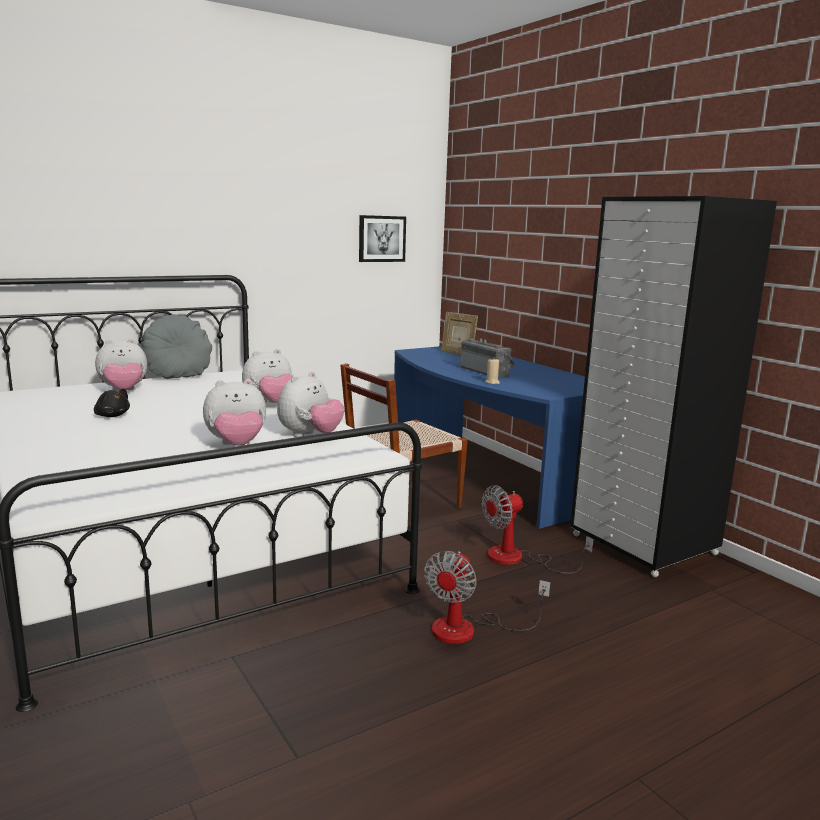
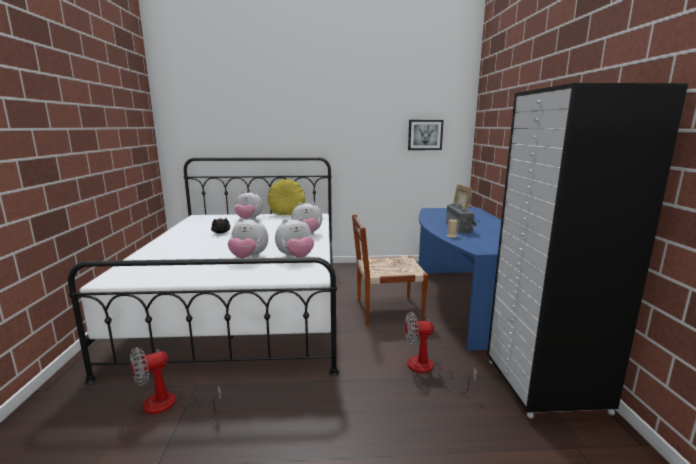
camera: 30 degrees right, 0 degrees up
(178, 376) = (287, 214): grey pillow -> yellow pillow
(468, 629) = (340, 414): fan -> fan (169, 406)

